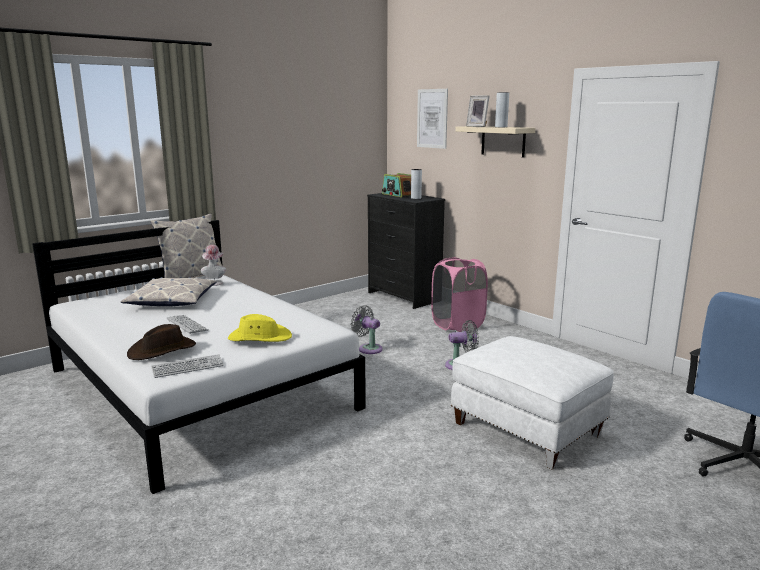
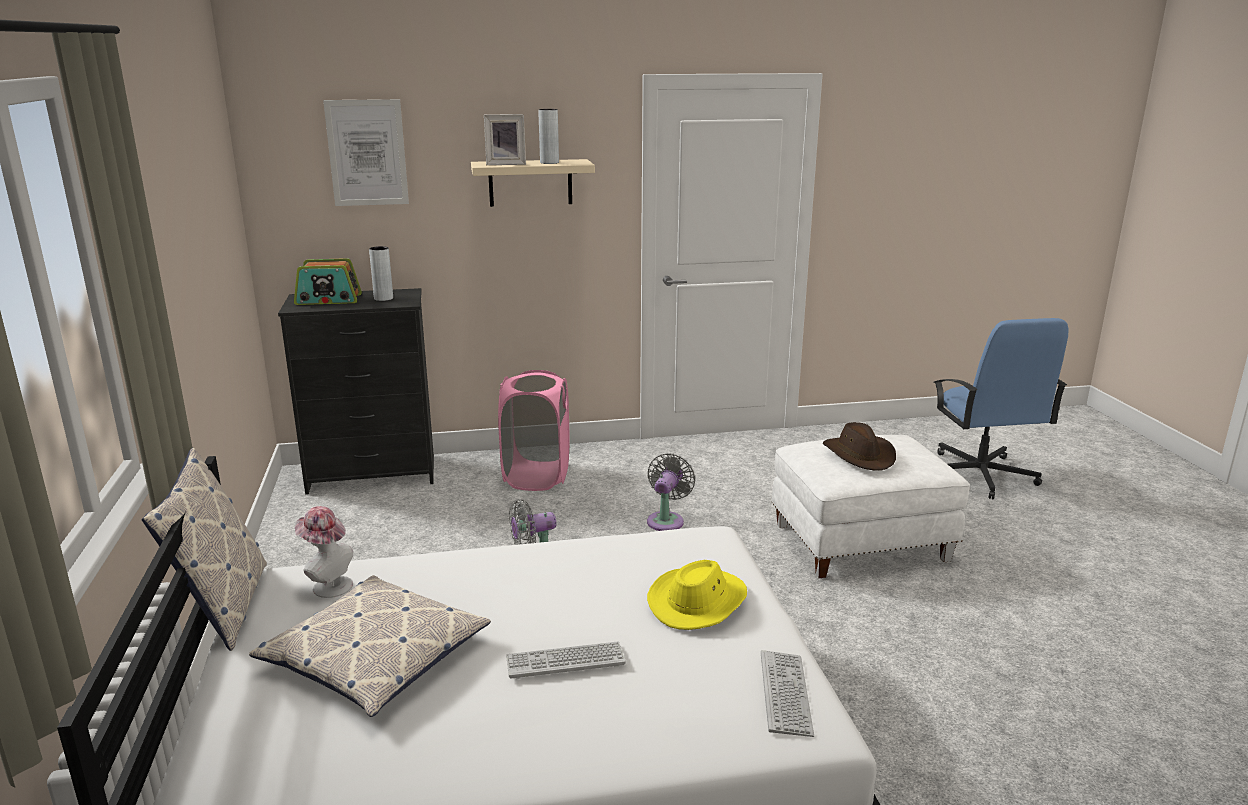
camera: 60 degrees left, 5 degrees up
(162, 350) = (684, 709): brown hat -> brown hat (860, 455)

